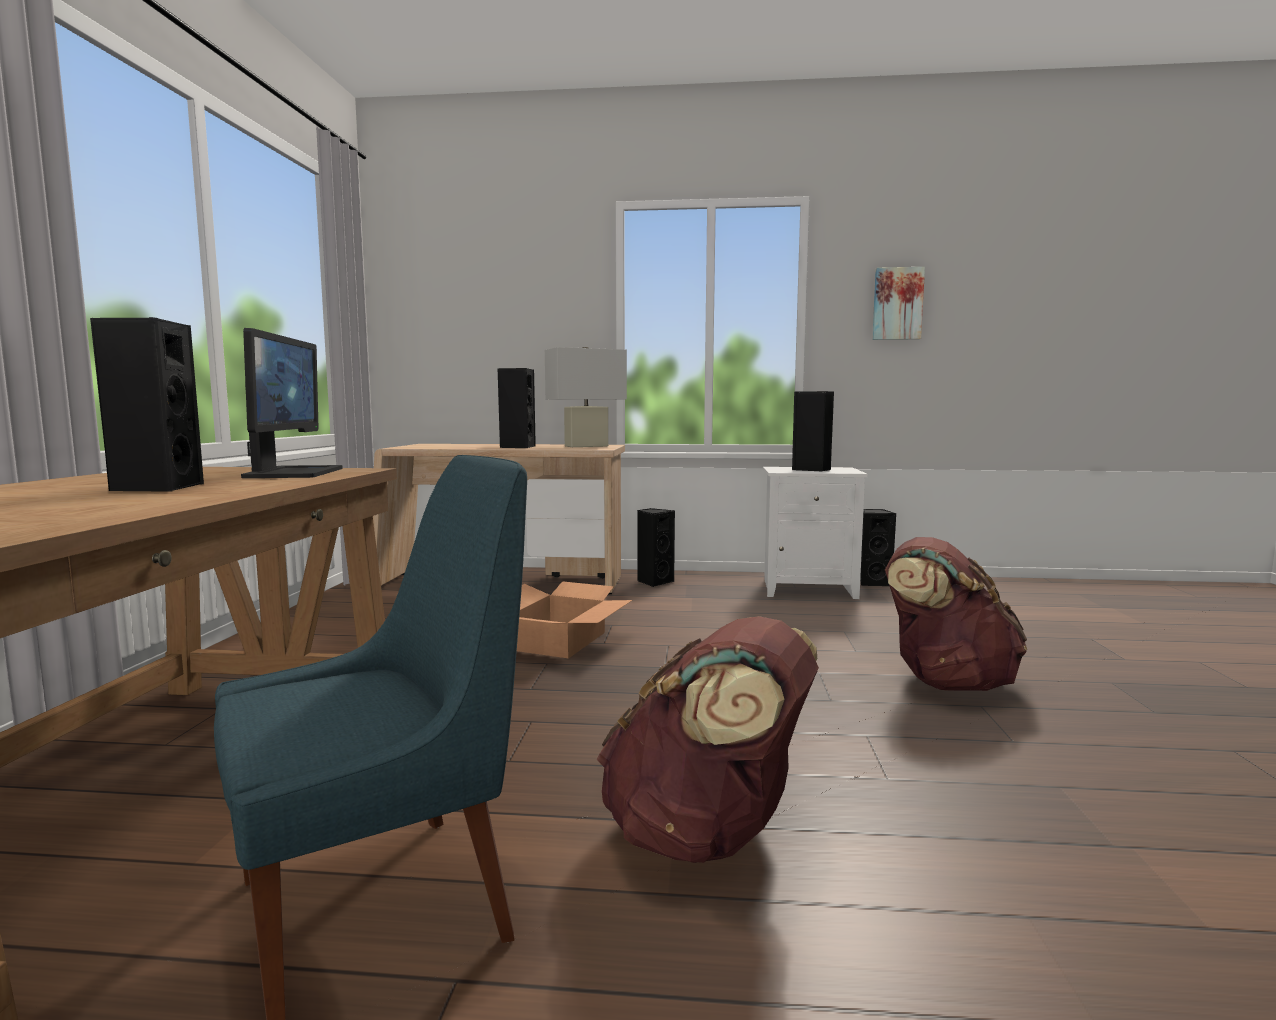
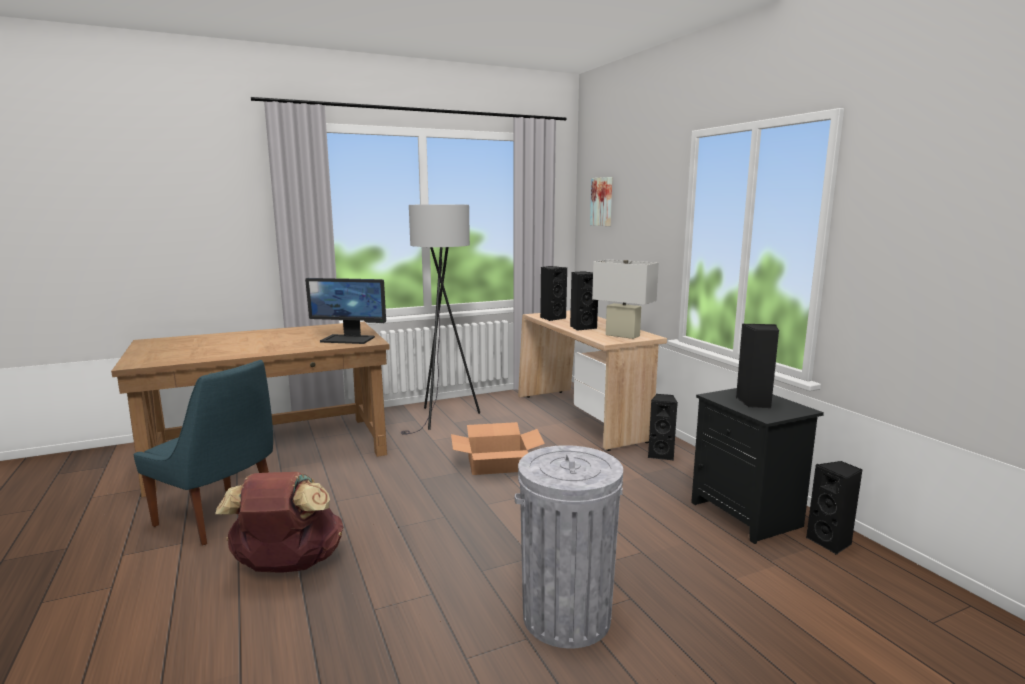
camera: 60 degrees right, 5 degrees up
(156, 488) = (279, 342): black speaker -> black speaker (552, 318)
(293, 473) = (348, 339): monitor -> monitor turned 45 degrees clockwise
(336, 638) = (443, 419): none -> grey floor lamp
(809, 589) = (748, 515): white nightstand -> black nightstand
(897, 304) = (926, 232): picture -> picture (602, 201)
(946, 682) = (566, 616): brown backpack -> grey trash can

